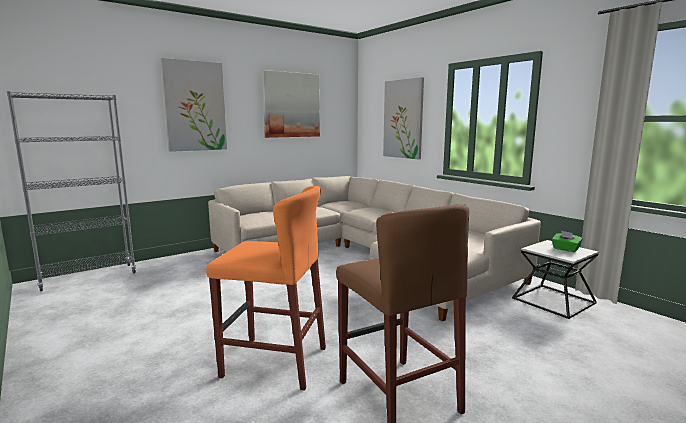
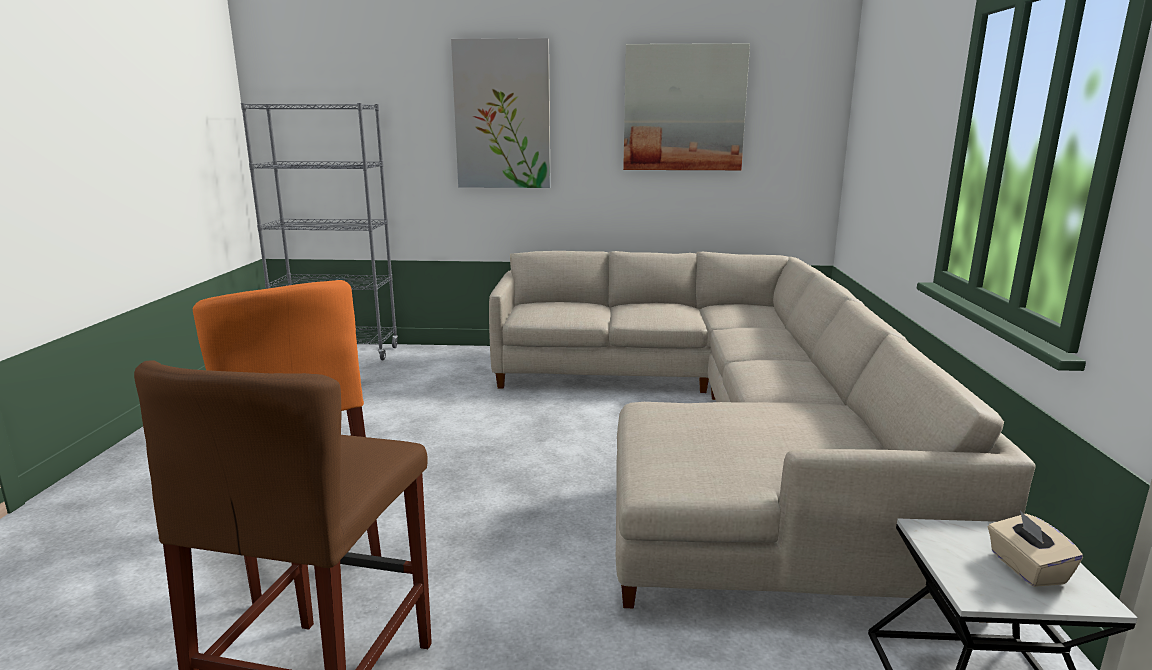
camera: 40 degrees right, 5 degrees up
(403, 119) = (898, 140): picture -> none
(565, 249) = (1026, 568): green tissue box -> beige tissue box

